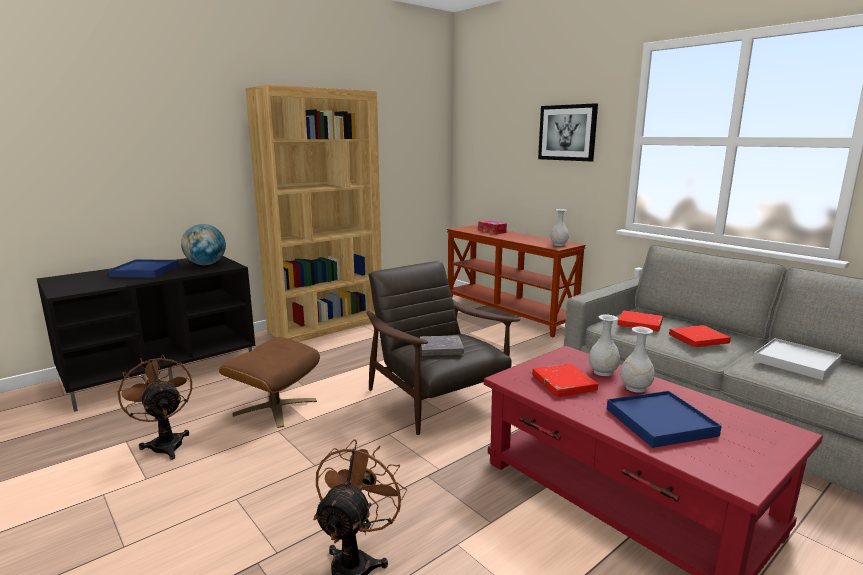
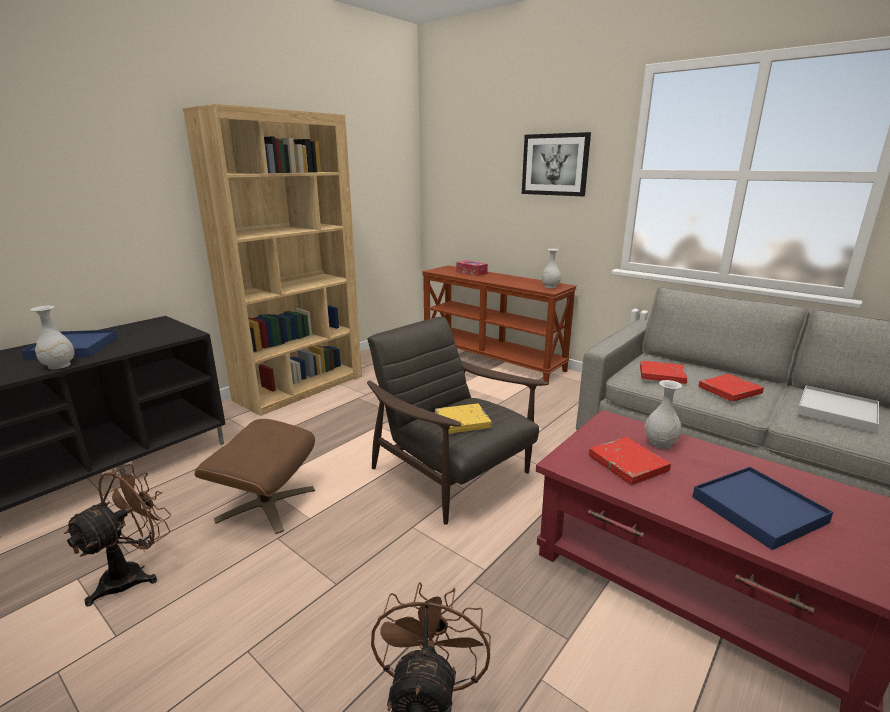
camera: 10 degrees left, 5 degrees up
(165, 443) = (133, 574): brown fan -> brown fan turned 75 degrees clockwise
(205, 264) = (153, 332): globe -> none
(441, 349) = (462, 422): grey book -> yellow book
(635, 388) = (705, 462): white vase -> white vase (59, 366)

